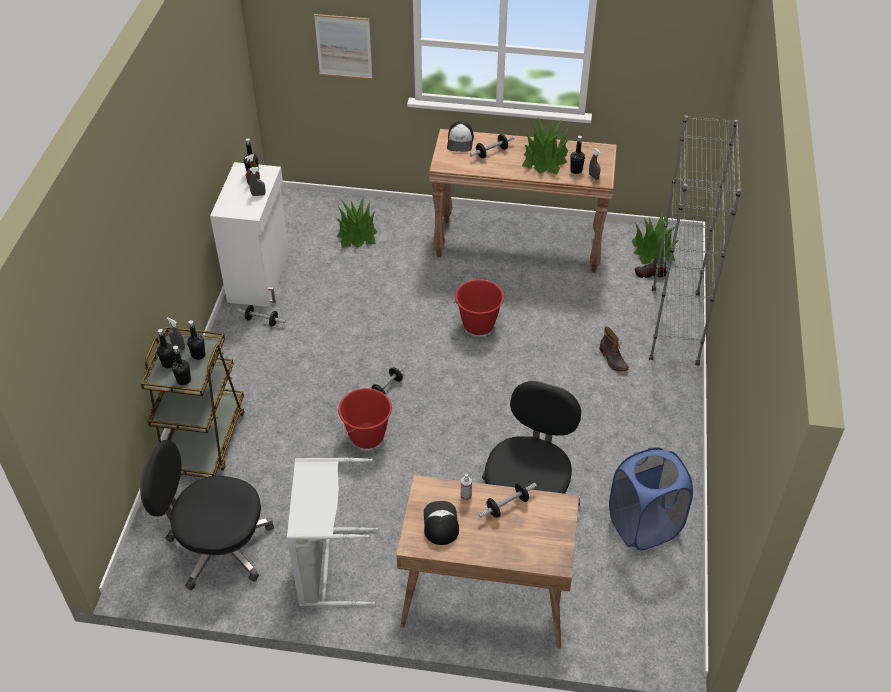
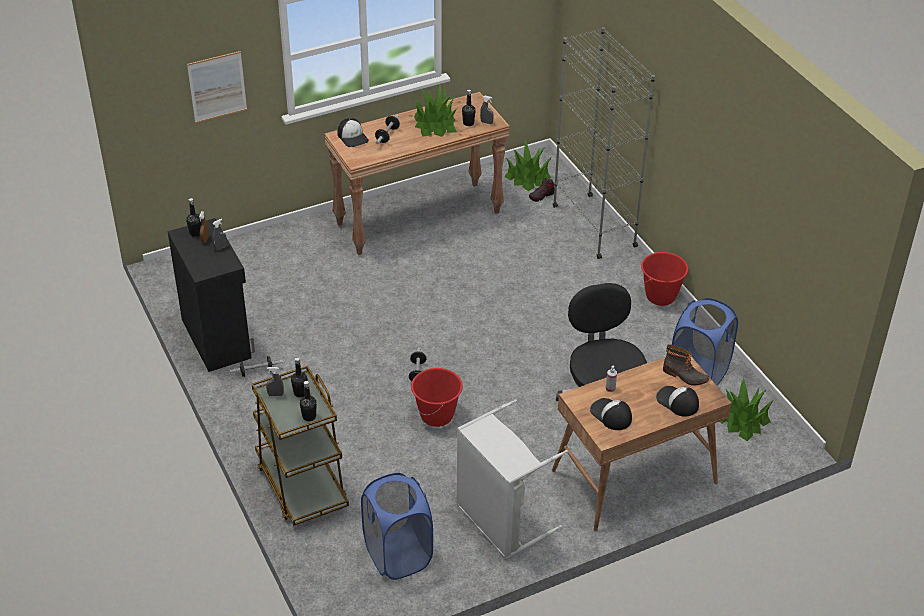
camera: 35 degrees left, 5 degrees down
(169, 363) = (282, 411): black bottle -> none
(218, 547) = (397, 555): black office chair -> blue laundry basket
(260, 276) = (217, 338): white cabinet -> black cabinet
(357, 233) = (269, 266): potted plant -> potted plant (742, 420)
(478, 325) = (444, 292): red bucket -> red bucket (661, 296)
(507, 506) = (645, 380): dumbbell -> none
(517, 546) = (677, 402): none -> cap
(612, 359) = (571, 271): boot -> boot (685, 376)

